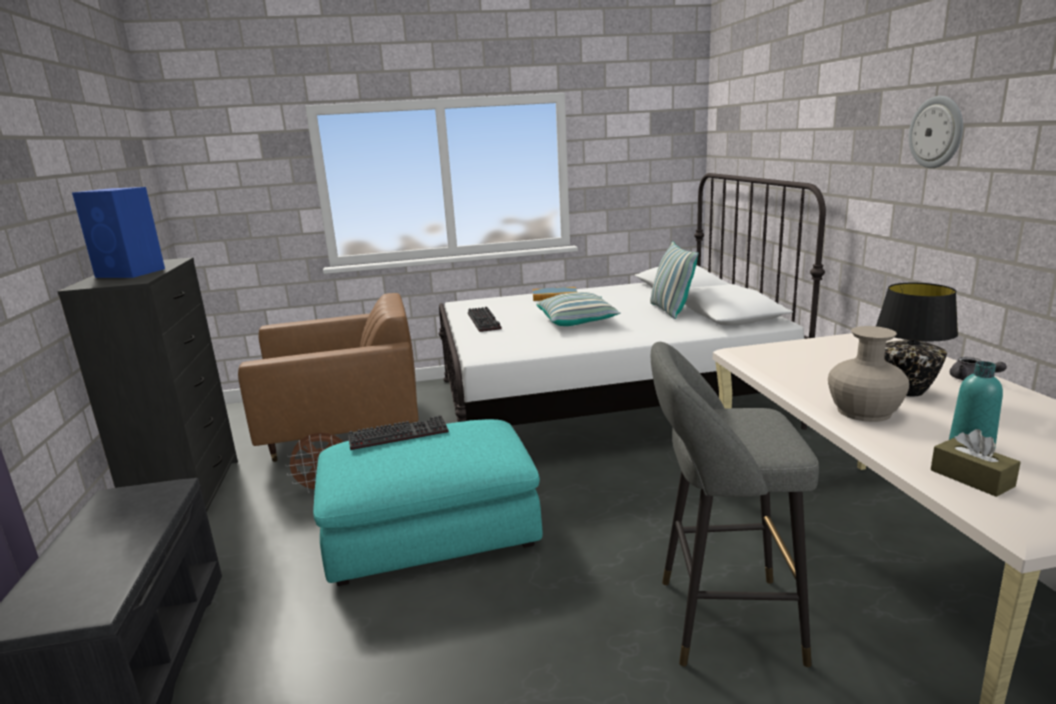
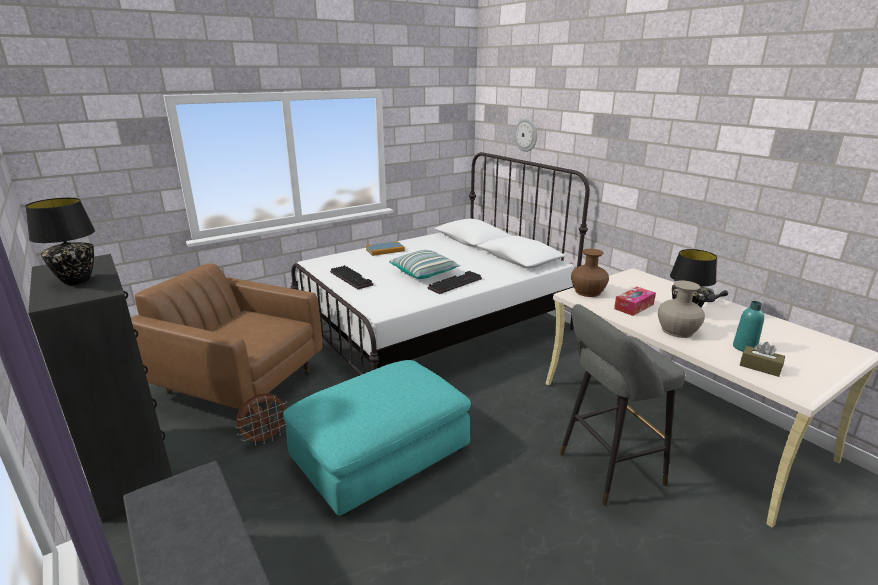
camera: 25 degrees left, 5 degrees up
(132, 273) = (77, 280): blue speaker -> black table lamp
(344, 430) = (240, 383): brown armchair -> brown armchair turned 120 degrees counterclockwise
(400, 434) = (351, 386): keyboard -> keyboard (455, 283)
(670, 311) = (481, 258): pillow -> none
(765, 351) = (587, 292): none -> brown vase
(821, 375) = (634, 306): none -> tissue box
(937, 132) = (672, 149): wall clock -> wall clock (526, 135)

